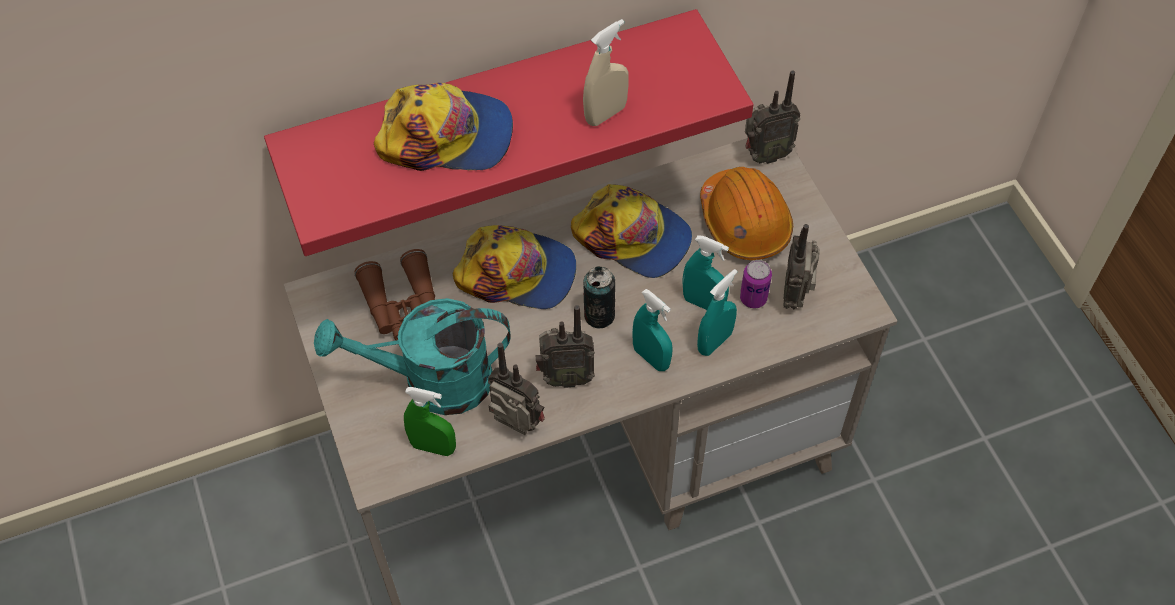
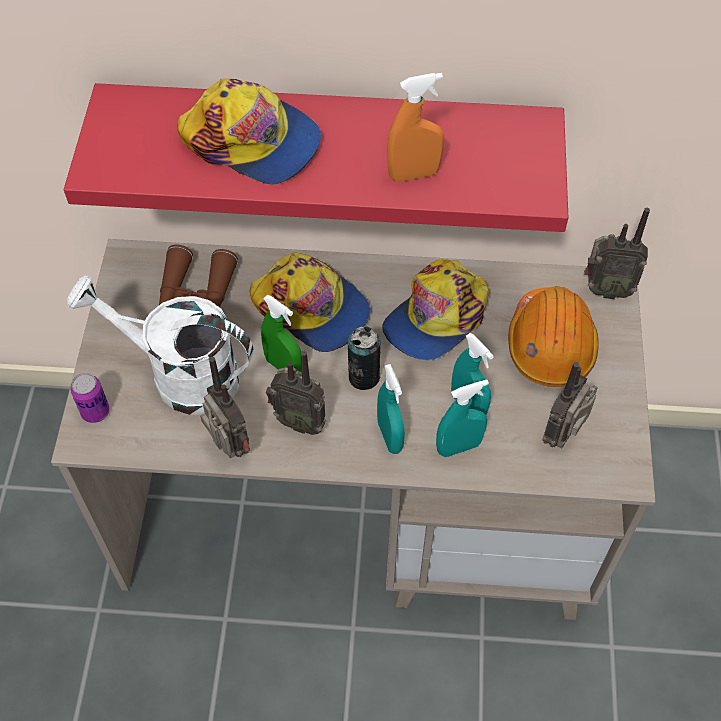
camera: 25 degrees right, 0 degrees up
(432, 382) = (180, 375): turquoise watering can -> white watering can
(433, 447) = (147, 434): green spray bottle -> green spray bottle (284, 367)
(605, 114) = (413, 174): beige spray bottle -> orange spray bottle
(633, 237) = (436, 317): cap -> cap turned 75 degrees clockwise
(753, 298) = (519, 420): can -> can (95, 412)

